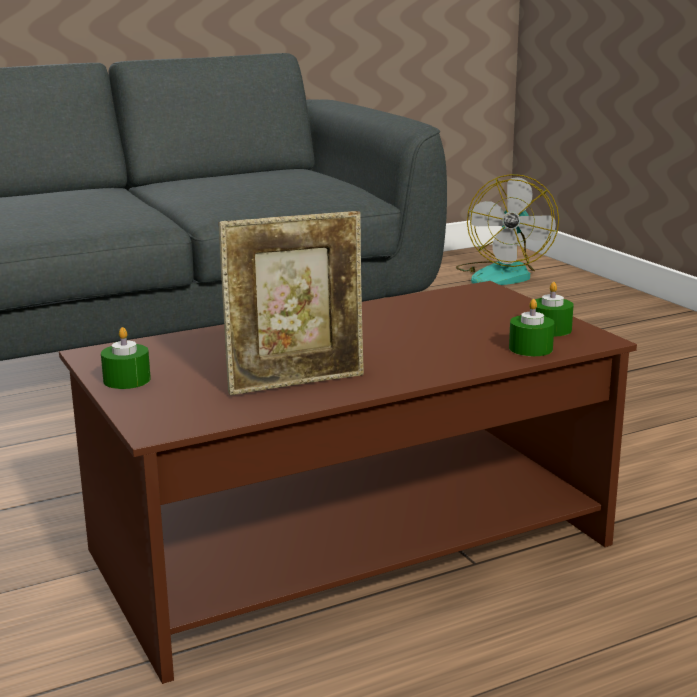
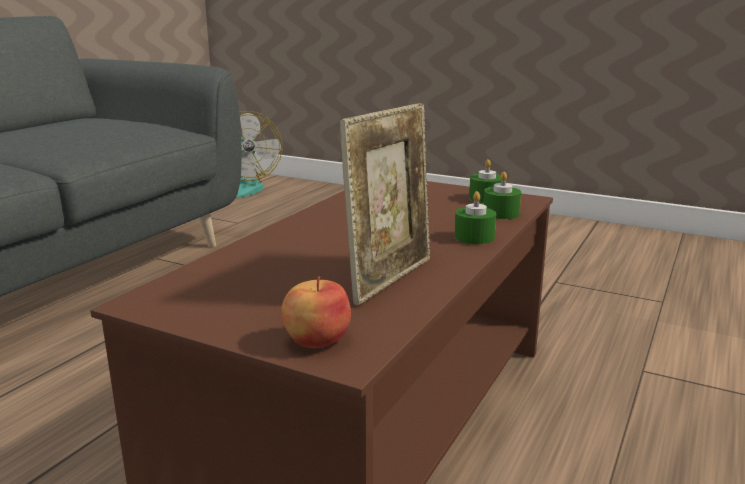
camera: 35 degrees left, 0 degrees up
(127, 380) = (225, 319): green candle -> green candle (474, 237)
(159, 411) = (316, 340): none -> apple

